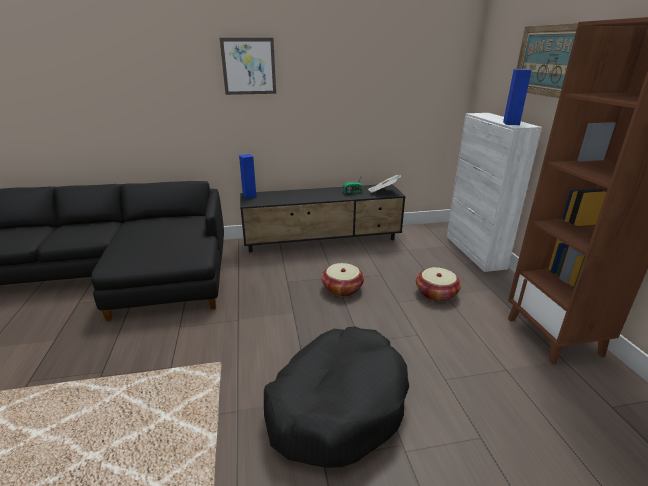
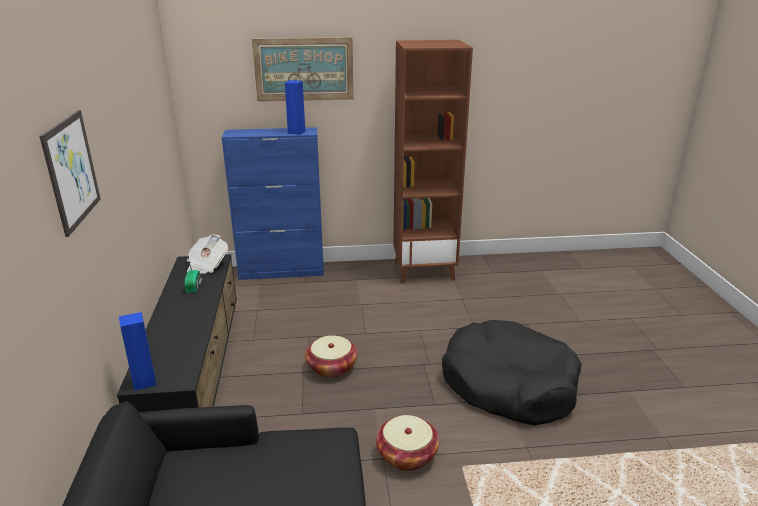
camera: 85 degrees left, 0 degrees up
(436, 293) = (356, 308): basket -> basket (407, 455)
(474, 252) = (282, 271): white cabinet -> blue cabinet

